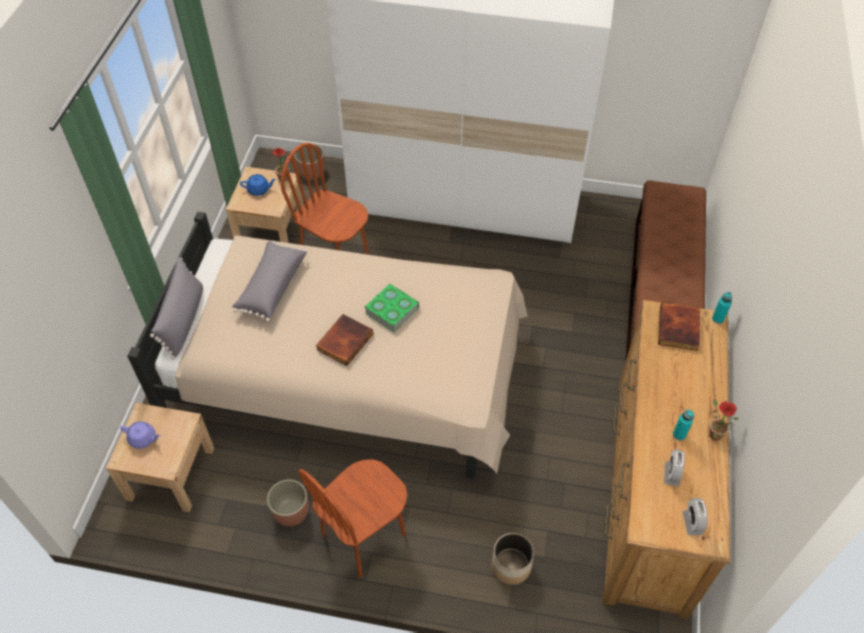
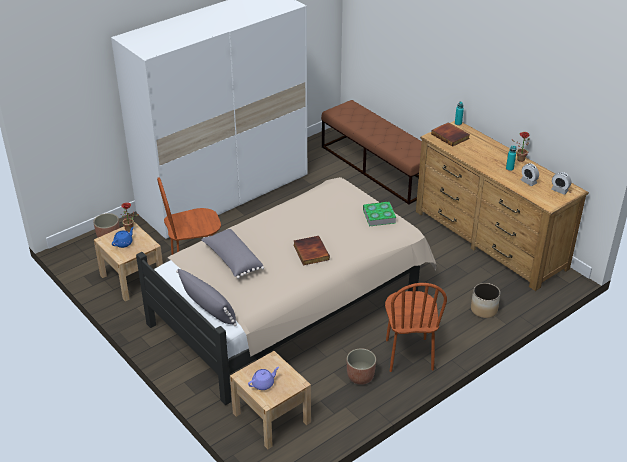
camera: 50 degrees left, 15 degrees down
(392, 310) = (310, 225): book -> book (379, 216)

